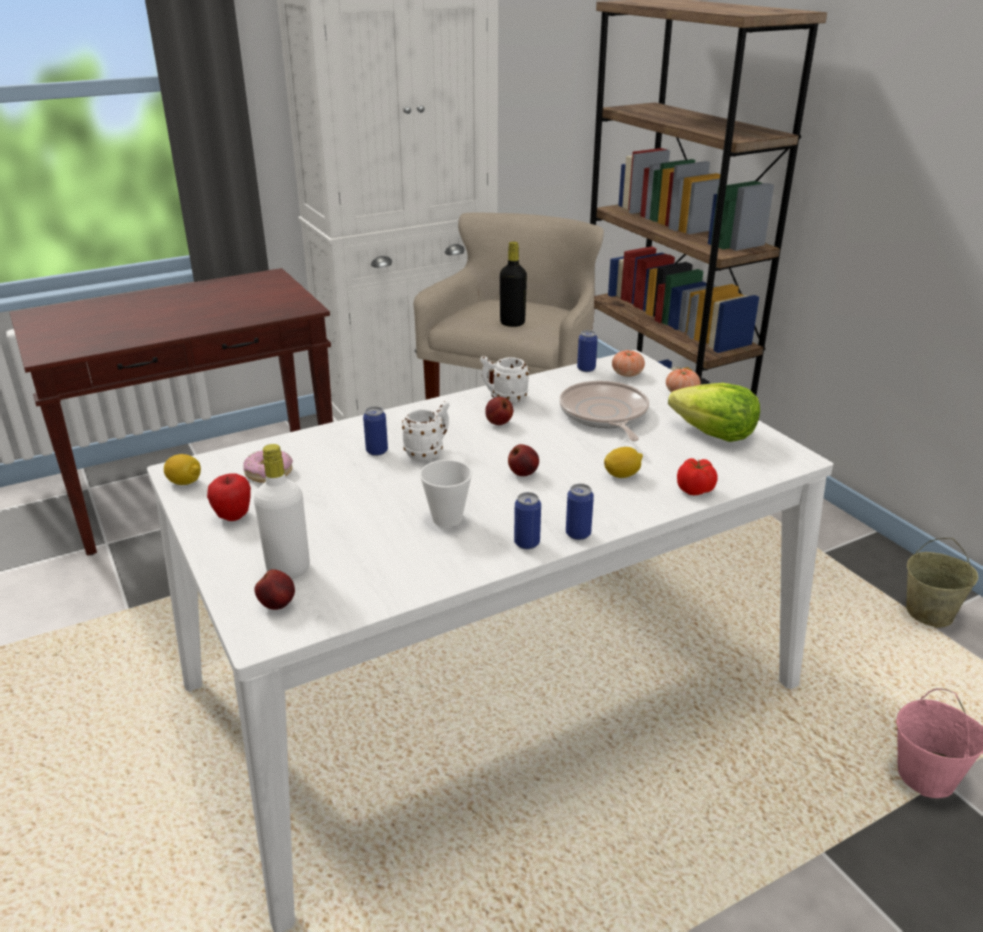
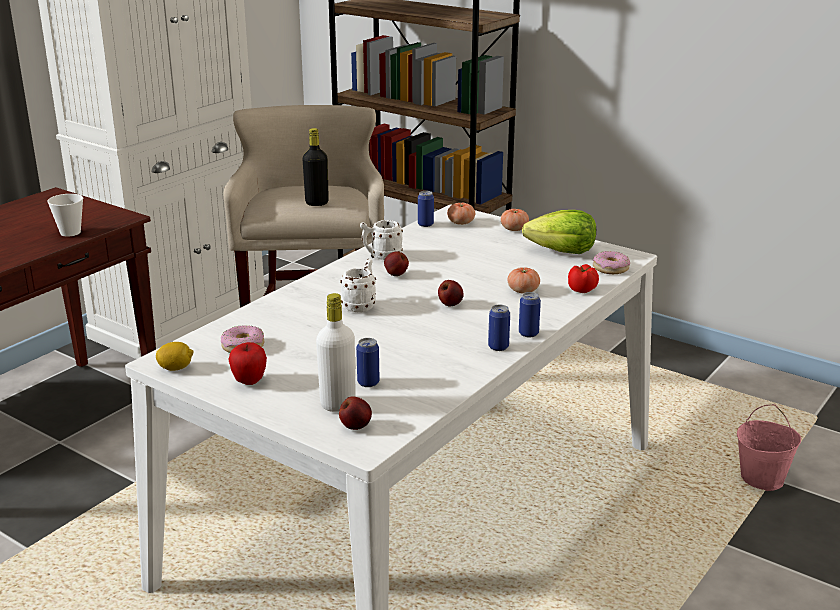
camera: 25 degrees left, 5 degrees down
(377, 451) = (318, 313): can -> can (368, 382)
(447, 518) = (424, 345): cup -> cup (70, 232)
(604, 415) = (471, 254): frying pan -> none
(622, 475) = (523, 290): lemon -> tomato
(756, 469) = (610, 268): none -> donut
(929, 613) = (704, 376): beige bucket -> none

